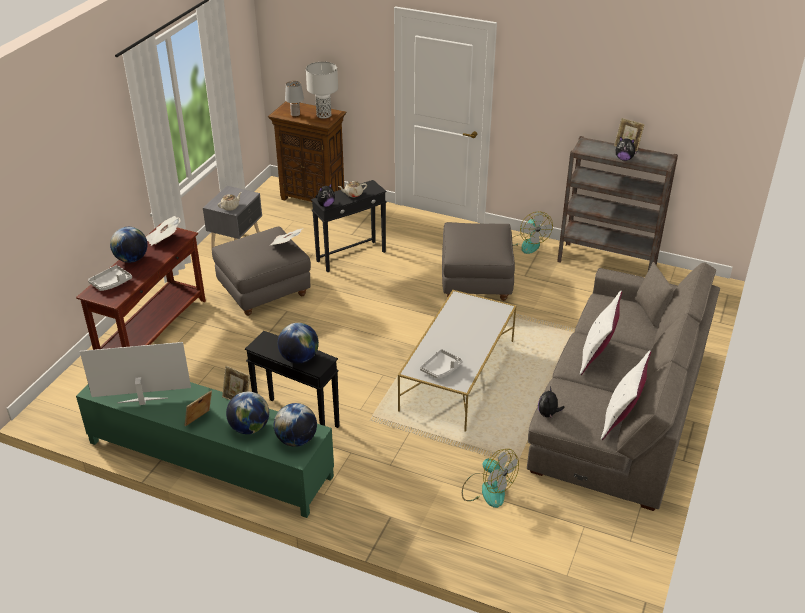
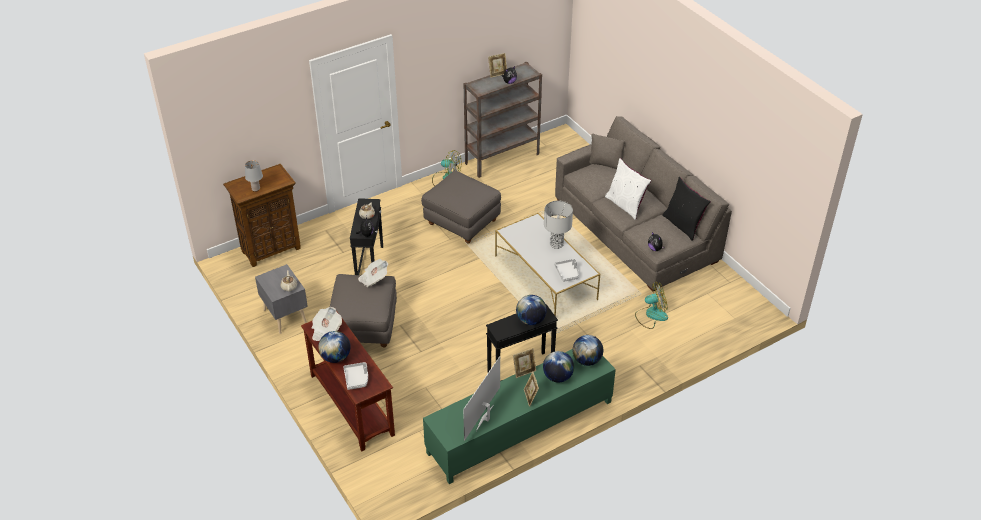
camera: 55 degrees left, 5 degrees up
(323, 115) = (274, 176): white table lamp -> white table lamp (556, 244)
(621, 419) = (683, 225): white pillow -> black pillow

